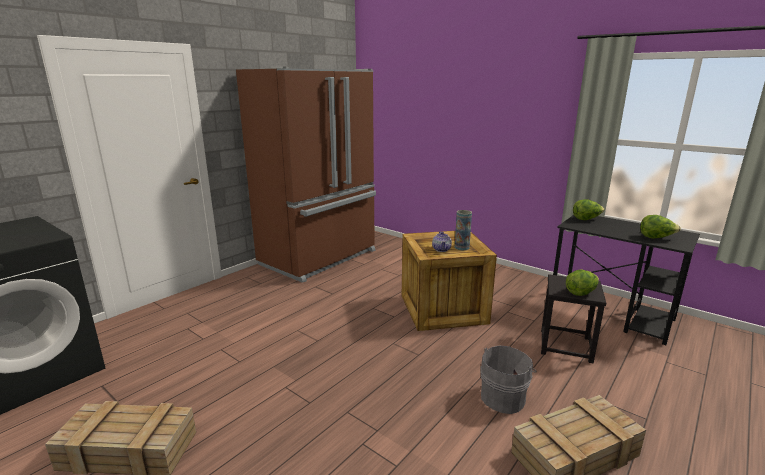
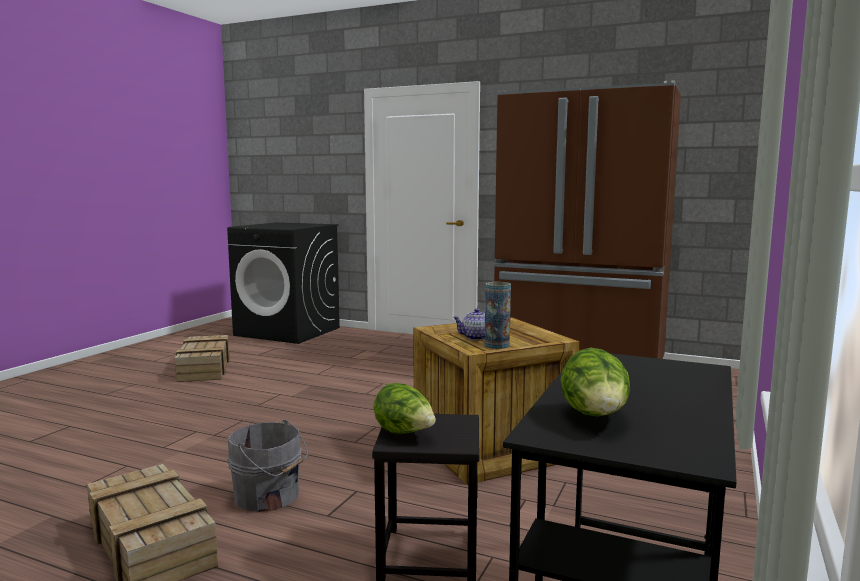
camera: 75 degrees right, 10 degrees down
(586, 219) = (671, 369): lettuce -> none

